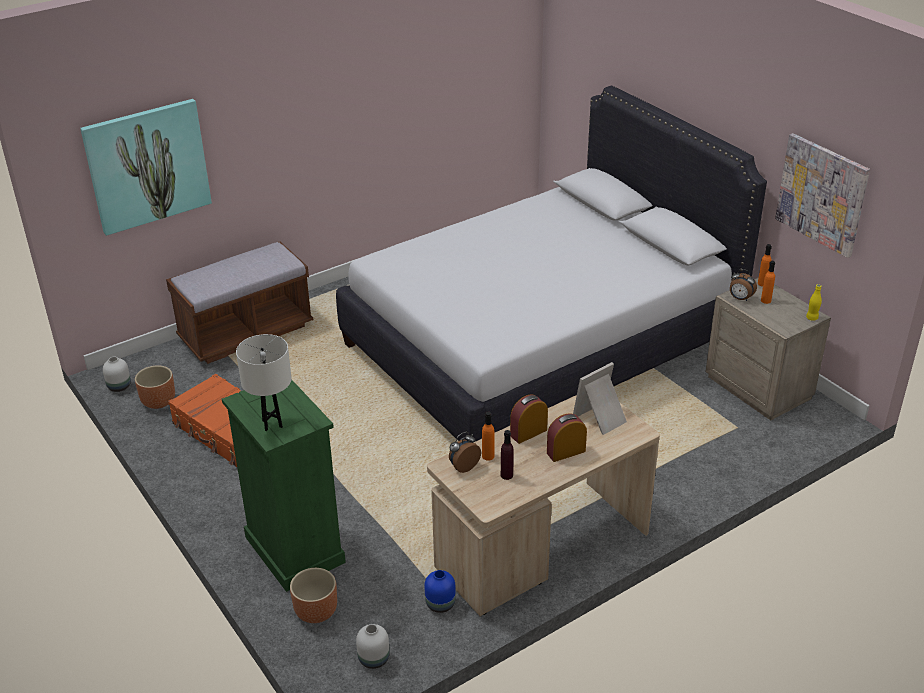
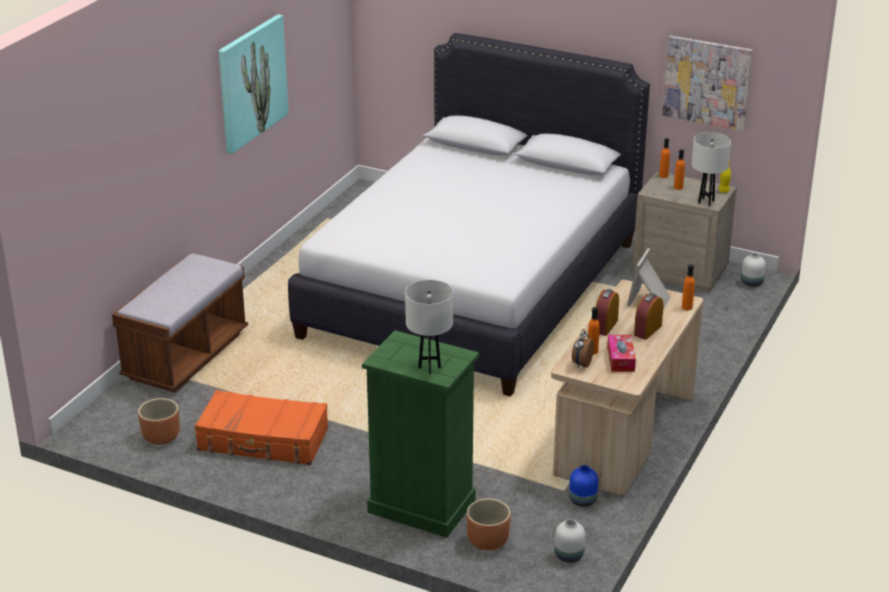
camera: 30 degrees left, 5 degrees down
(119, 387) = (105, 438): white vase -> white vase (752, 283)
(147, 165) = (95, 191): picture -> picture (251, 82)
(506, 475) = (620, 359): purple bottle -> tissue box
(632, 439) = (687, 307): none -> orange bottle
(740, 298) = (658, 191): alarm clock -> none
(780, 325) = (706, 202): none -> white table lamp

